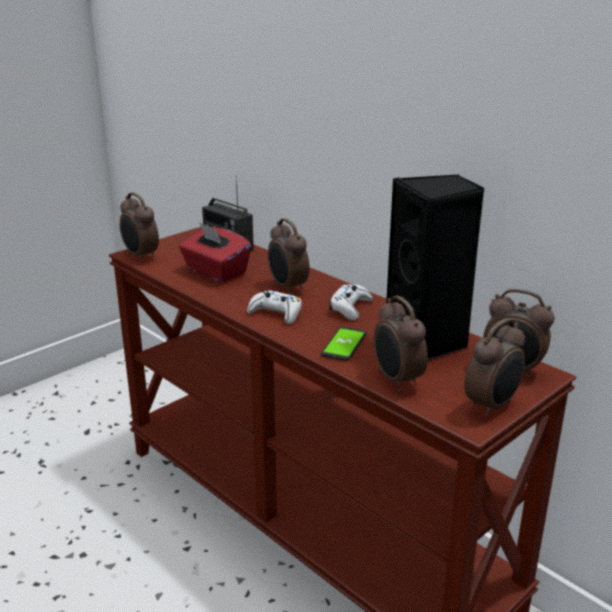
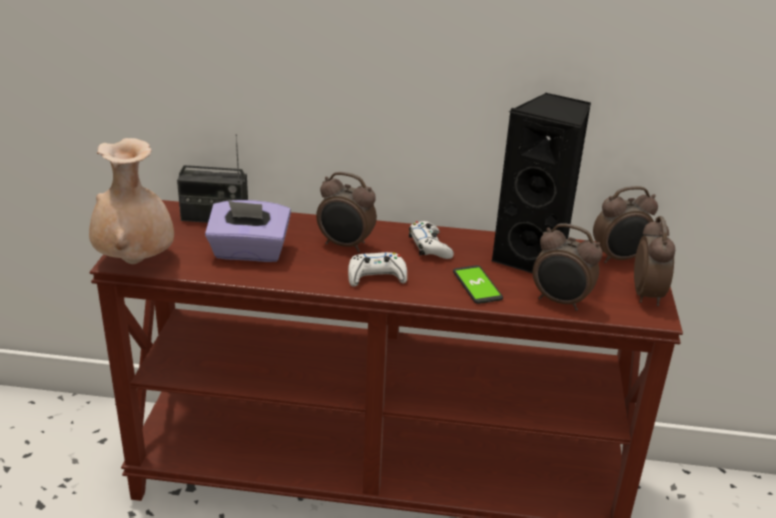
camera: 40 degrees left, 5 degrees up
(140, 256) = (135, 261): alarm clock -> beige vase
(215, 272) = (249, 252): red tissue box -> purple tissue box

